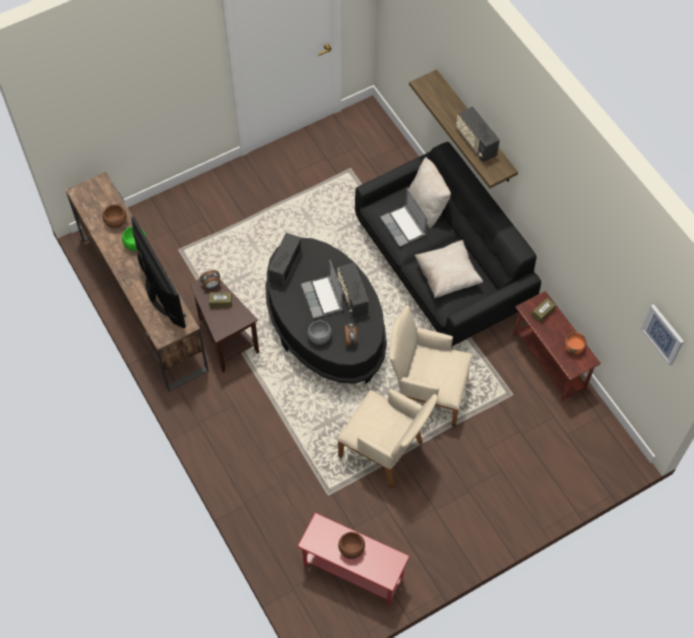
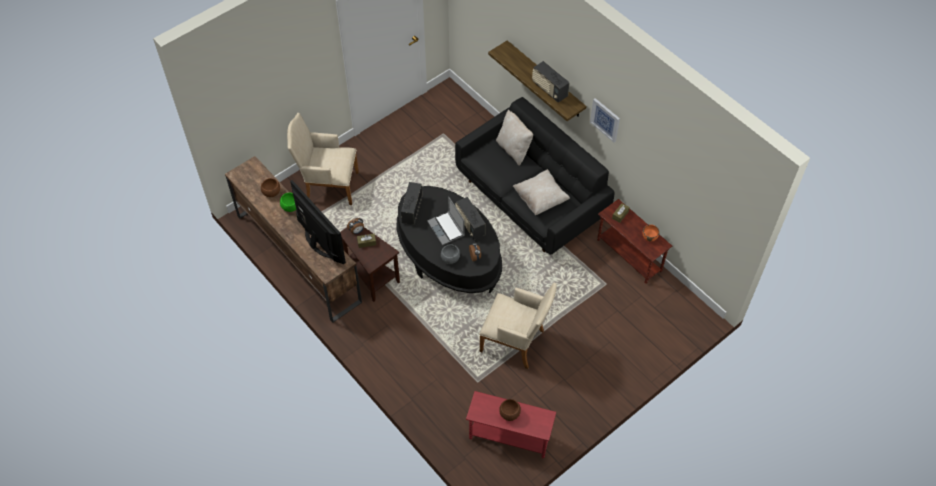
camera: 10 degrees left, 5 degrees down
(404, 227) = (498, 167): laptop -> none
(426, 392) = (538, 293): beige armchair -> beige armchair (328, 186)
(663, 334) = (724, 205): picture -> picture (605, 119)

